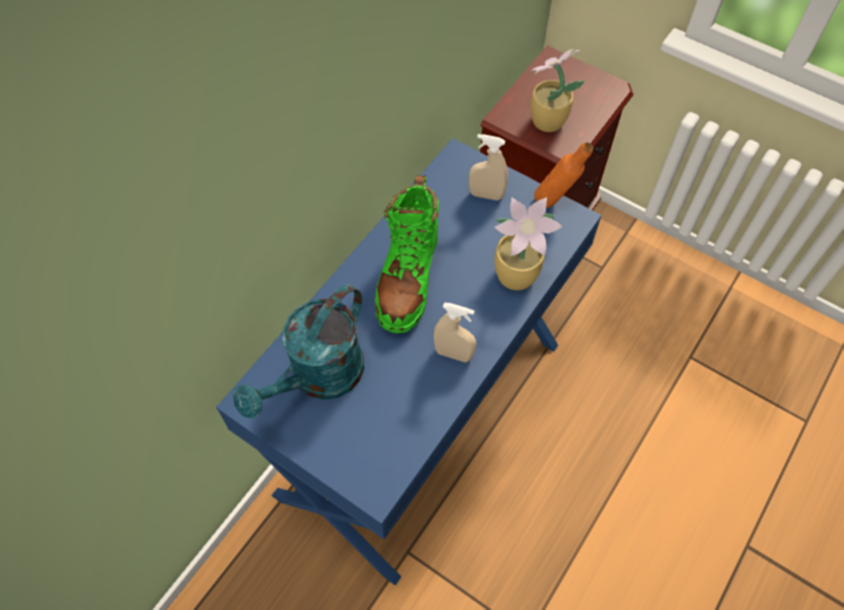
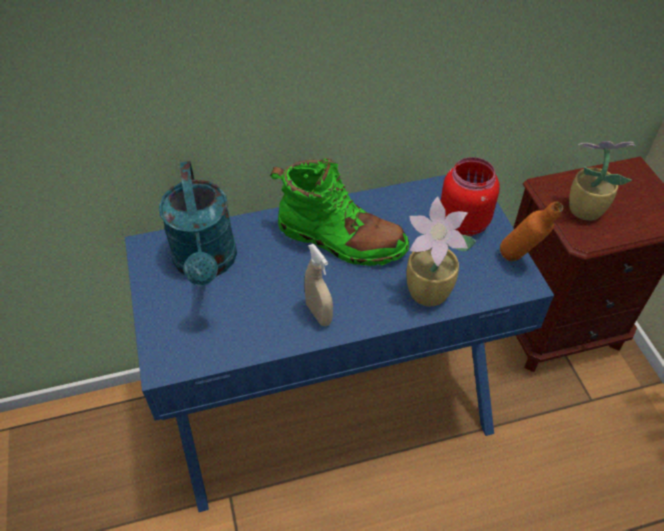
camera: 40 degrees right, 10 degrees down
(319, 378) = (206, 264): turquoise watering can -> turquoise watering can turned 90 degrees counterclockwise
(407, 277) = (340, 240): green boot -> green boot turned 120 degrees counterclockwise
(486, 195) = (463, 221): beige spray bottle -> red jar

